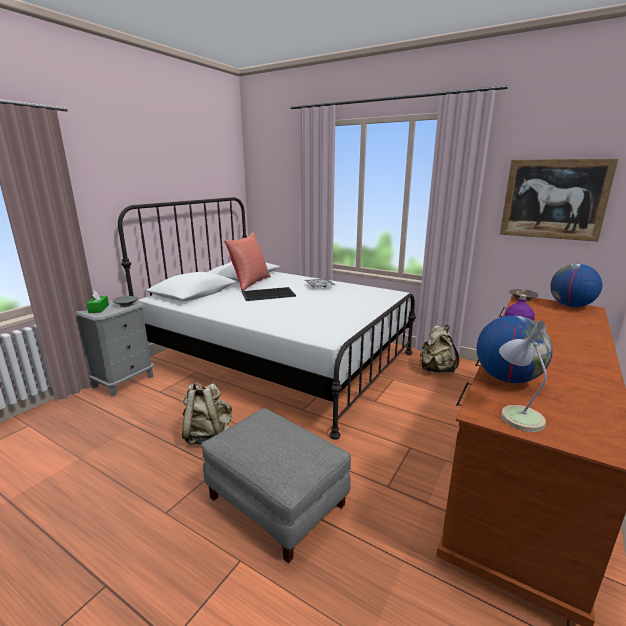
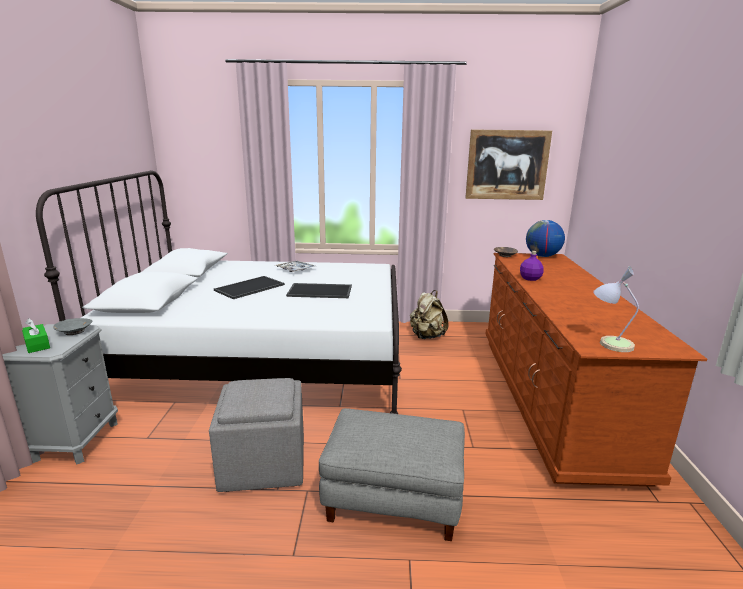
camera: 30 degrees left, 0 degrees up
(208, 435) = (262, 464): beige backpack -> grey ottoman
(250, 283) = (208, 277): red pillow -> none
(317, 305) = (320, 291): none -> tray
(507, 378) = (574, 319): globe -> none

